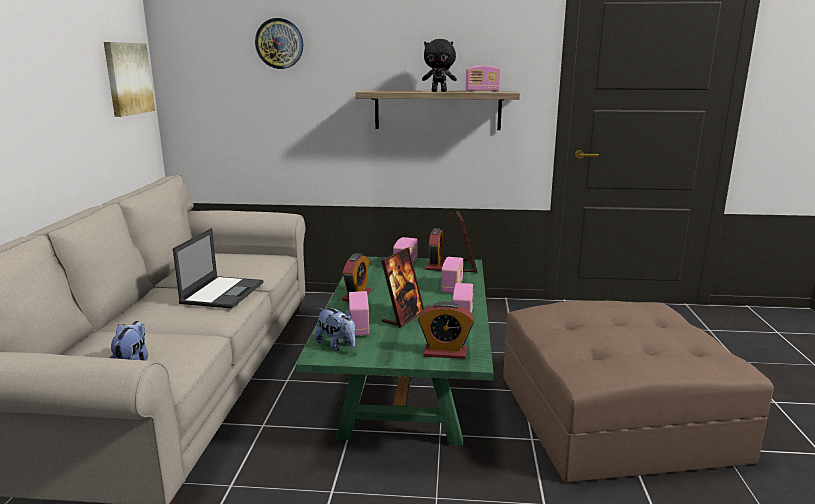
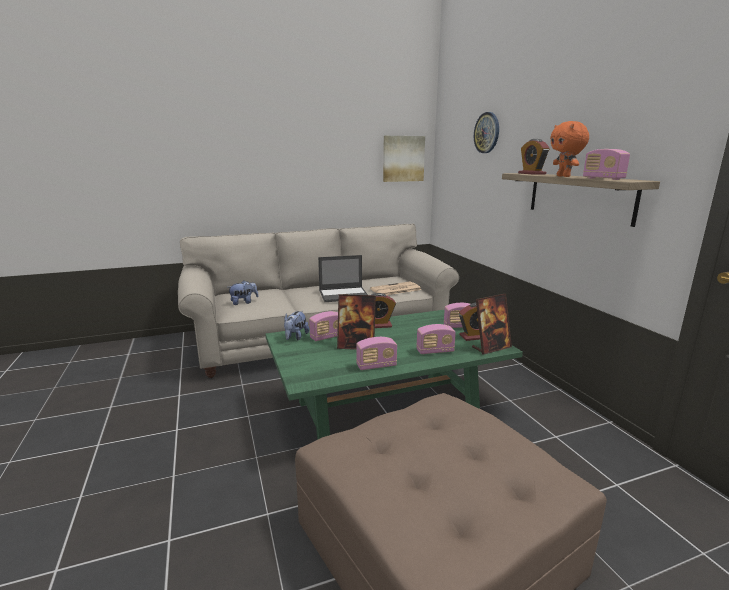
camera: 65 degrees right, 0 degrees up
(257, 263) = (395, 289): none -> newspaper
(439, 91) = (564, 176): black plush toy -> orange plush toy
(445, 352) = (308, 371): alarm clock -> alarm clock (531, 173)

